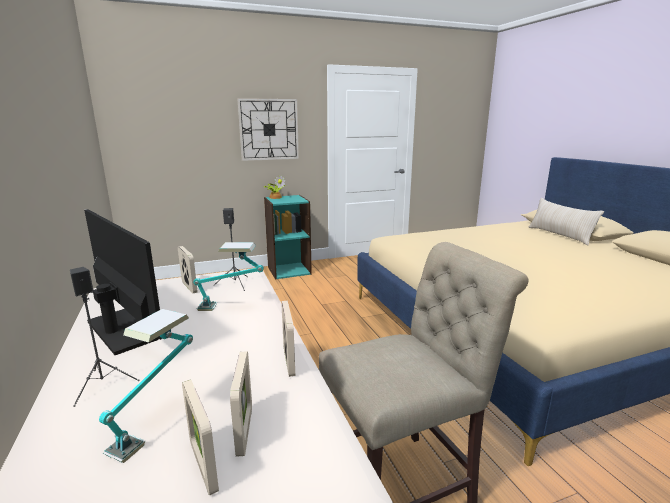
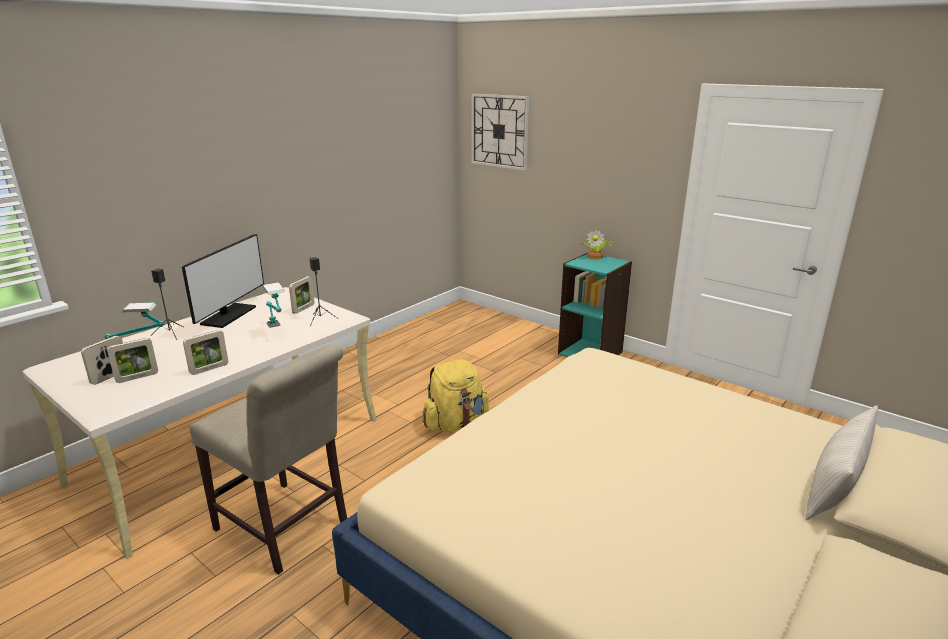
camera: 60 degrees right, 5 degrees up
(269, 129) = (608, 168): wall clock -> wall clock (499, 131)
(318, 341) = (455, 423): none -> yellow backpack

